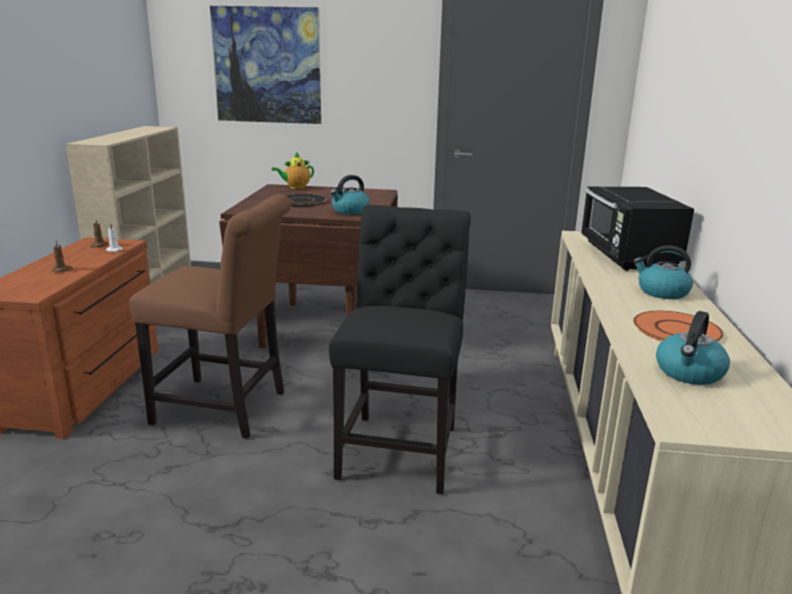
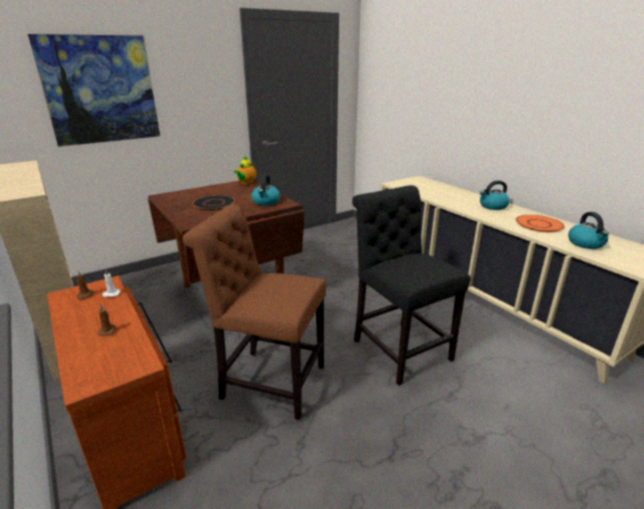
camera: 40 degrees left, 5 degrees up
(226, 409) = (268, 381): brown chair -> brown chair turned 135 degrees counterclockwise
(295, 187) = (179, 193): teapot -> teapot (246, 183)
(627, 257) = (440, 191): black microwave -> none

